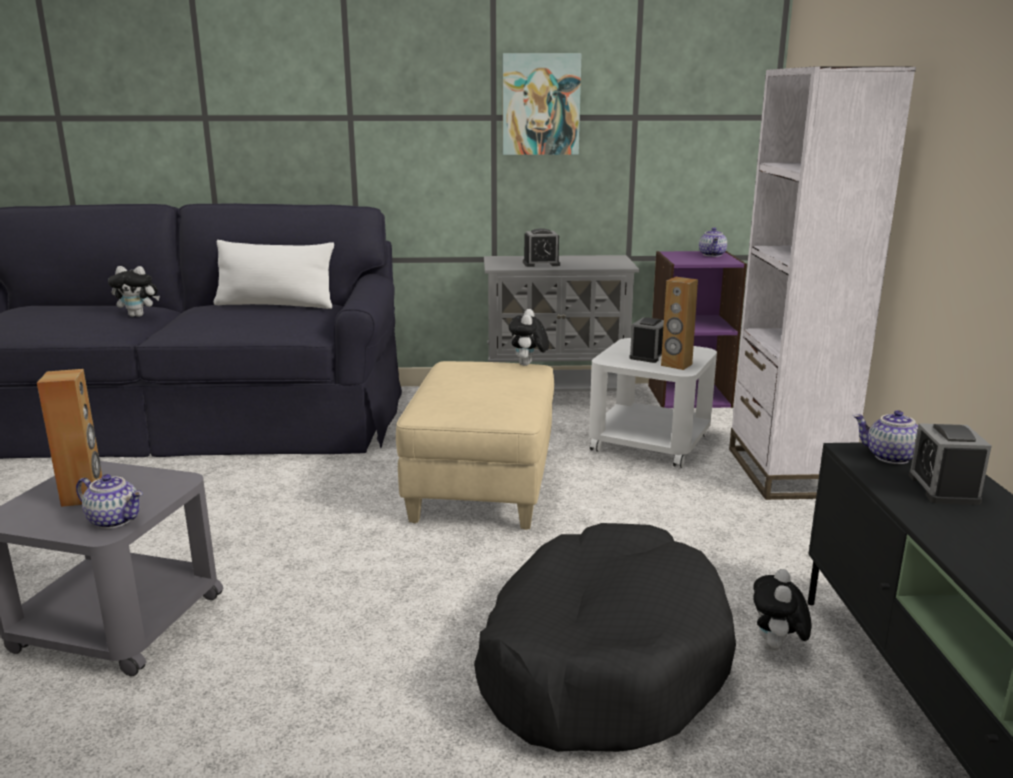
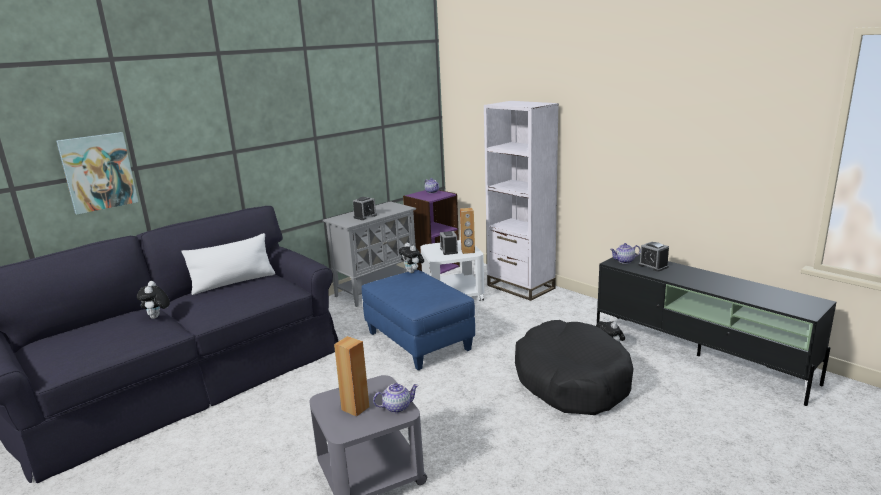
camera: 40 degrees left, 0 degrees up
(138, 315) = (157, 317): plush toy -> plush toy turned 120 degrees clockwise
(483, 486) = (419, 342): beige ottoman -> blue ottoman
(541, 104) = (339, 127): picture -> picture (98, 172)

